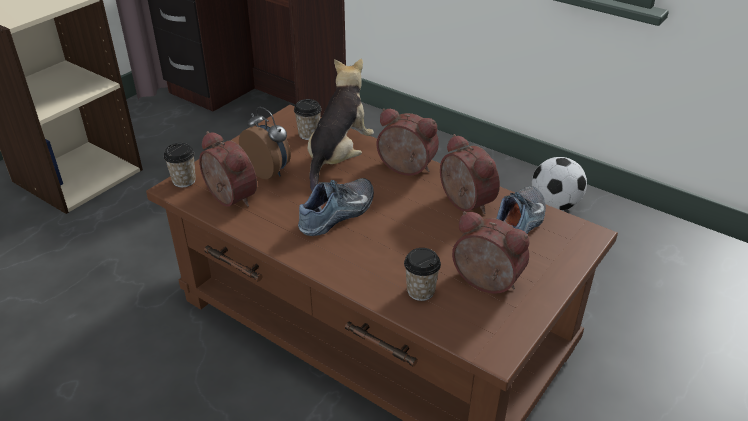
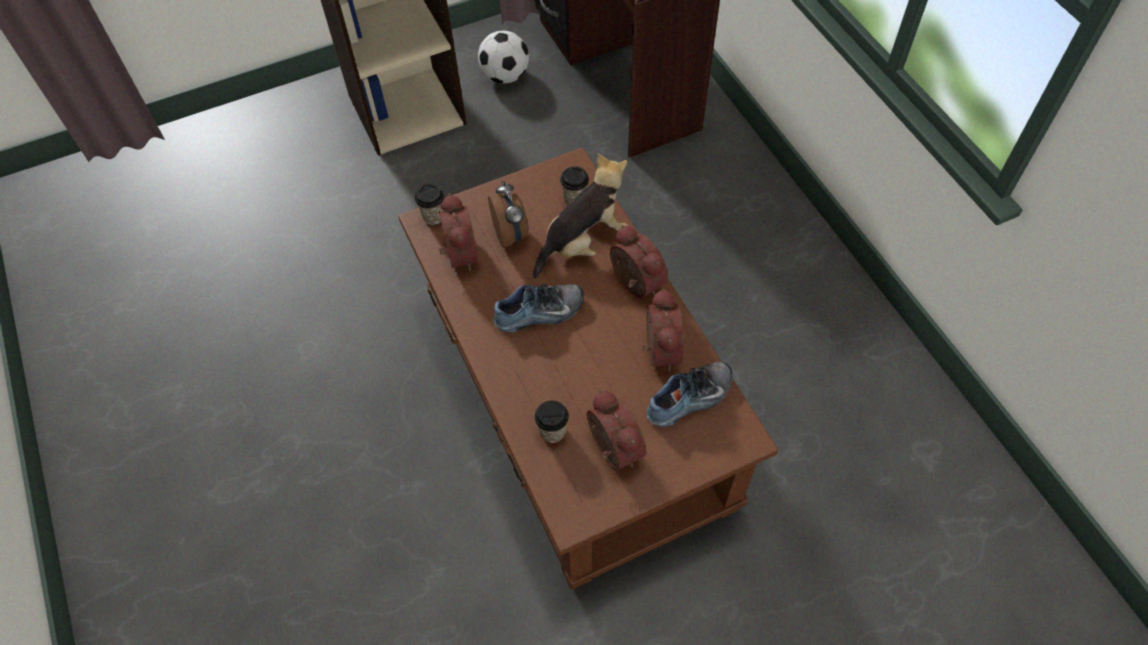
camera: 30 degrees right, 20 degrees up
(554, 204) = (849, 337): football -> football (505, 76)

